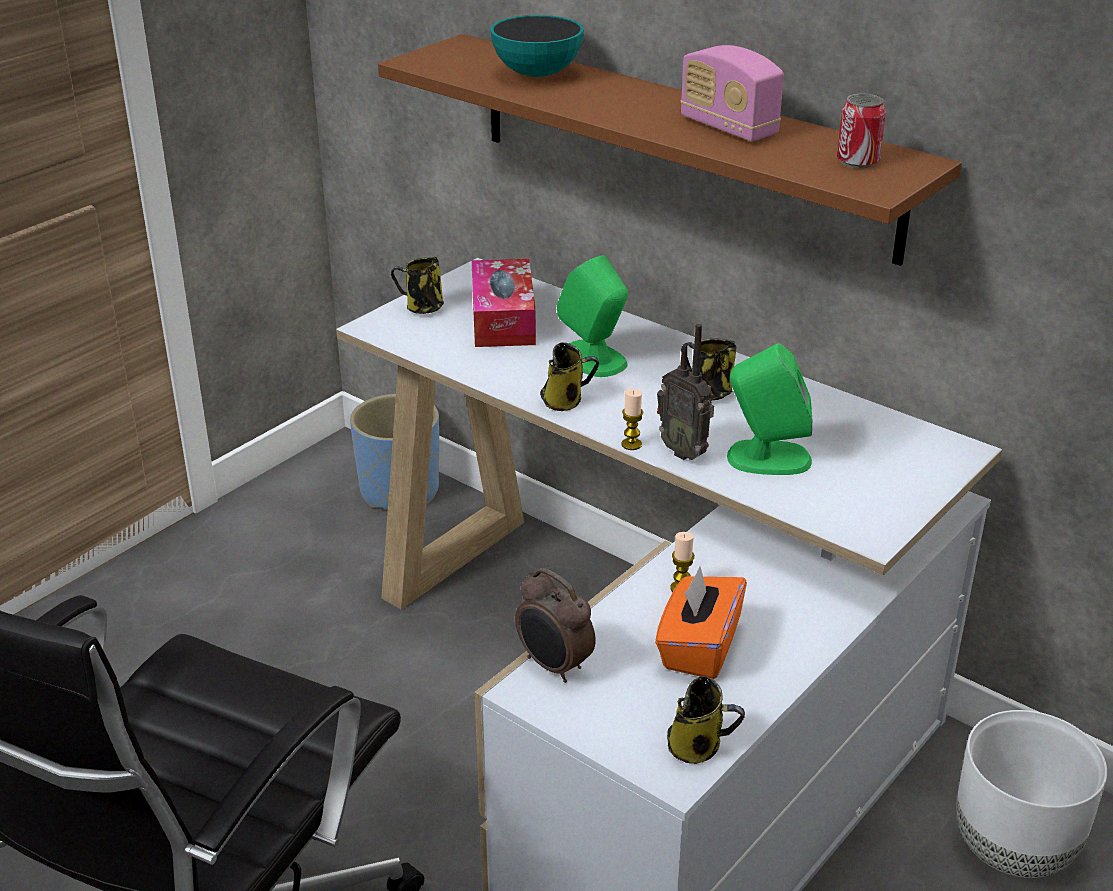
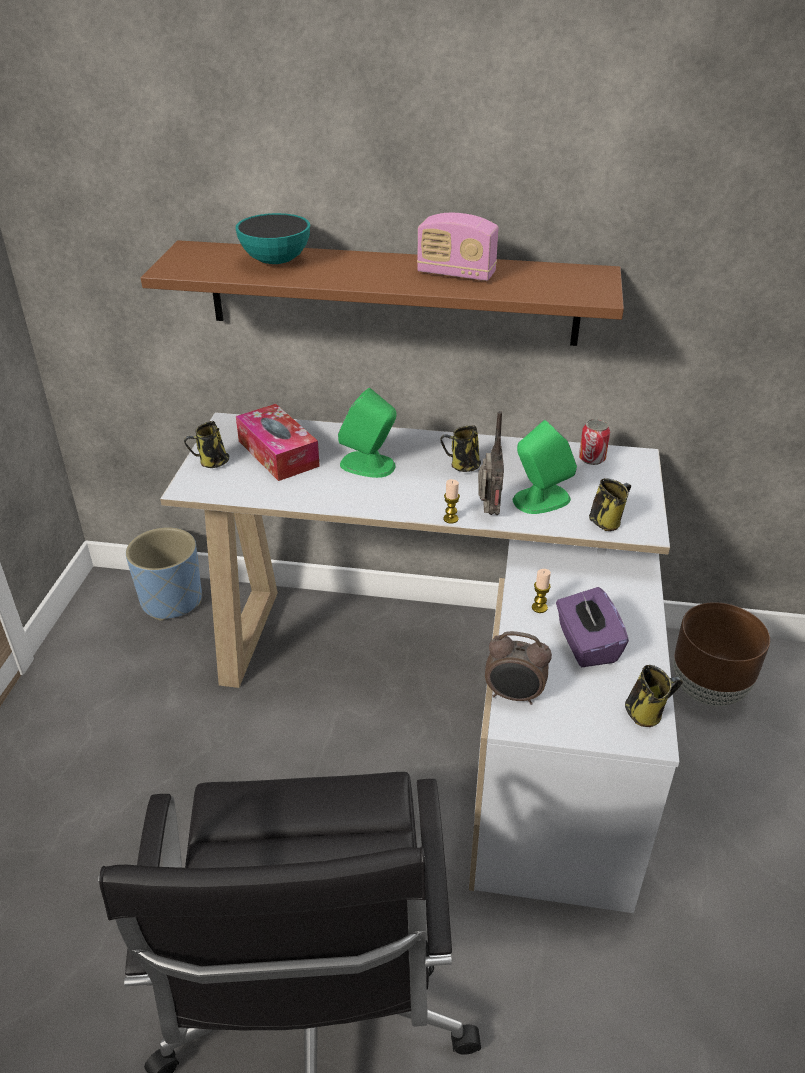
camera: 30 degrees left, 5 degrees up
(565, 401) = (378, 502): mug -> mug (607, 521)
(685, 451) = (488, 512): radio -> radio turned 105 degrees counterclockwise
(698, 648) = (586, 645): orange tissue box -> purple tissue box
(857, 161) = (564, 280): can -> can (592, 459)
(1014, 850) = (708, 689): white planter -> brown planter

